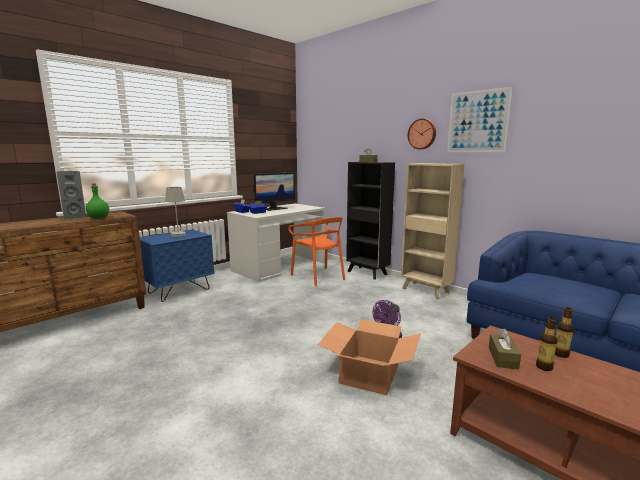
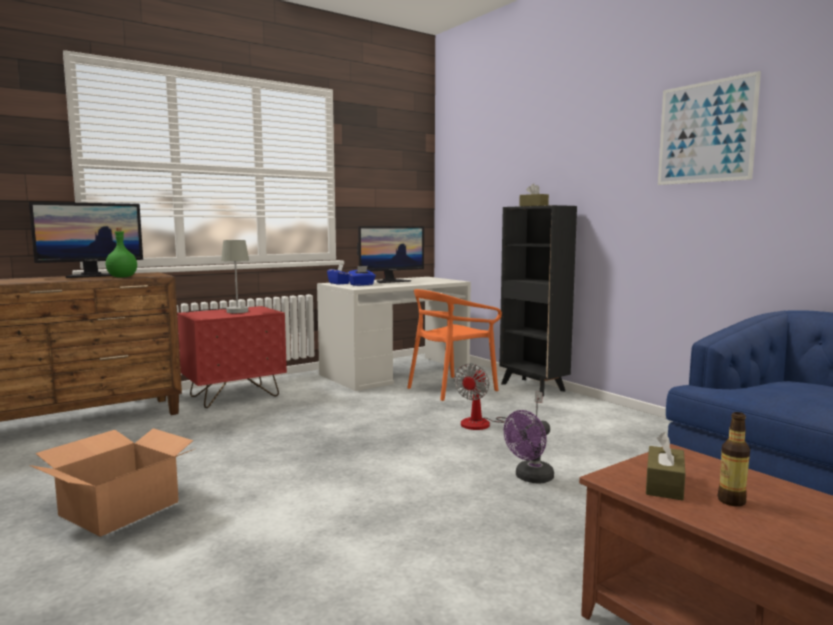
camera: 10 degrees right, 5 degrees down
(73, 217) = (91, 276): grey speaker -> monitor
(179, 291) = (235, 396): blue nightstand -> red nightstand
(318, 276) = (451, 388): orange chair -> orange chair turned 75 degrees clockwise
(348, 302) = (486, 424): none -> fan
(368, 374) = (478, 522): cardboard box -> cardboard box (118, 508)
(422, 134) = (618, 158): wall clock -> none
(426, 290) = (624, 416): beige bookcase -> none
(560, 354) = (774, 487): bottle -> none

